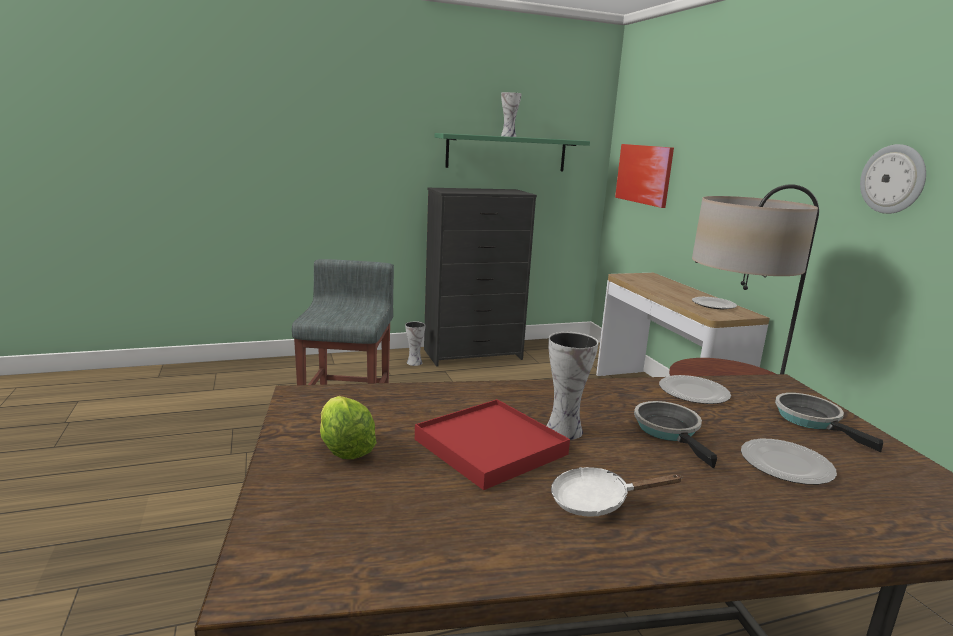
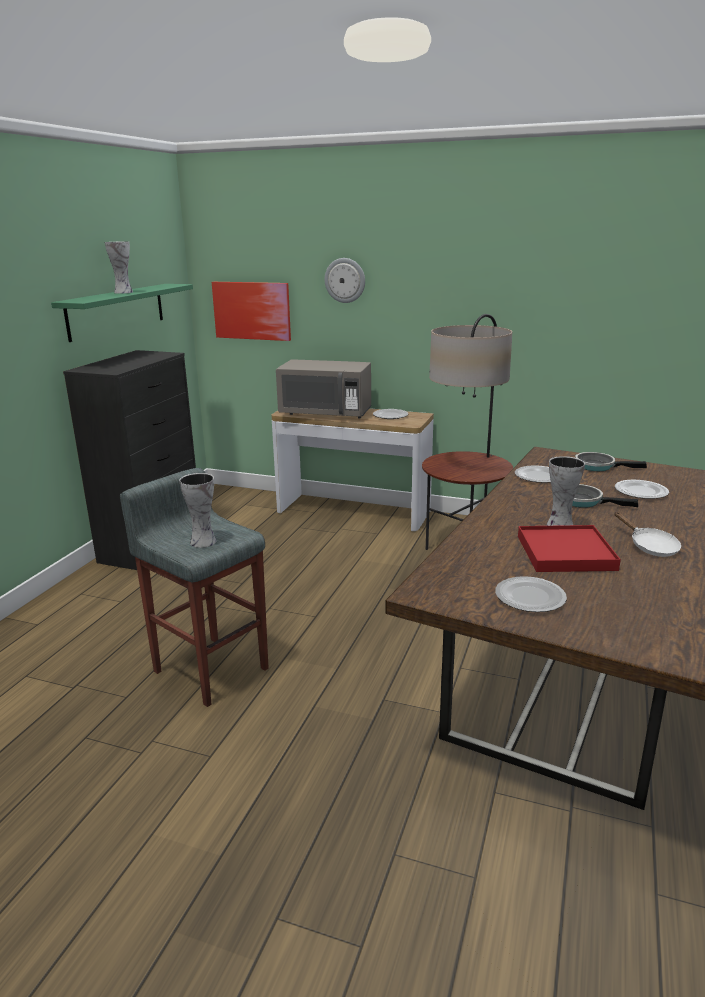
camera: 50 degrees left, 5 degrees up
(344, 448) = (530, 597): lettuce -> plate
(414, 362) = (116, 579): vase -> vase (202, 541)
(597, 501) = (650, 546): white frying pan -> white frying pan turned 60 degrees counterclockwise
(656, 286) = (325, 413): none -> grey microwave
(893, 179) = (513, 298): wall clock -> wall clock (345, 280)

